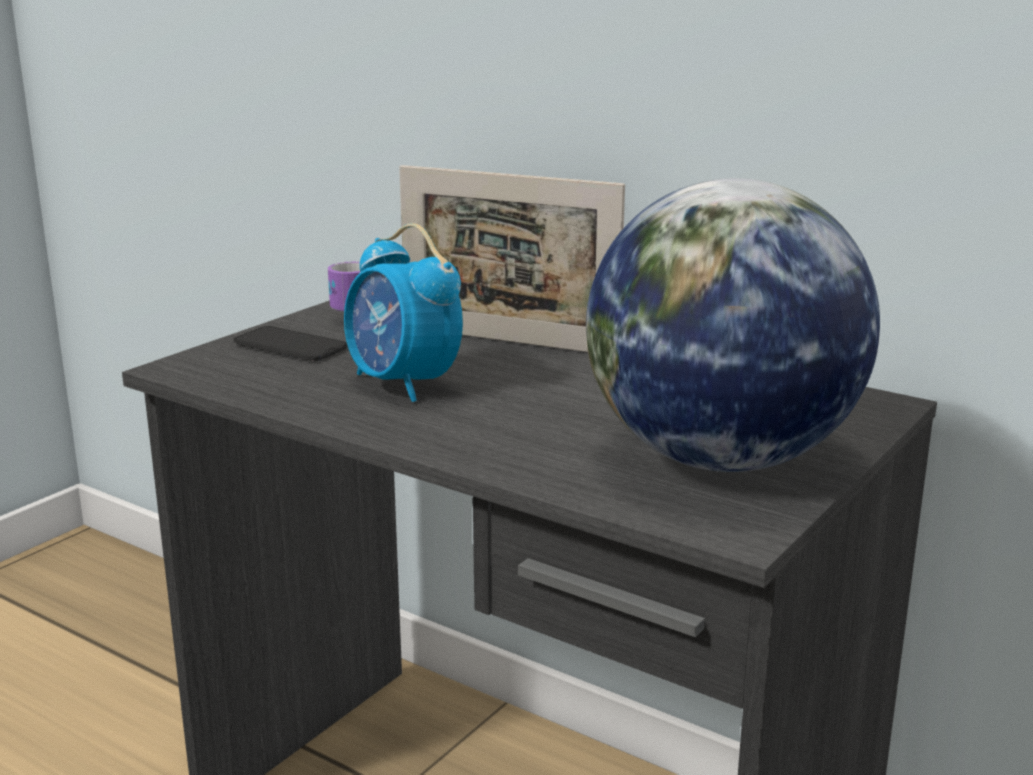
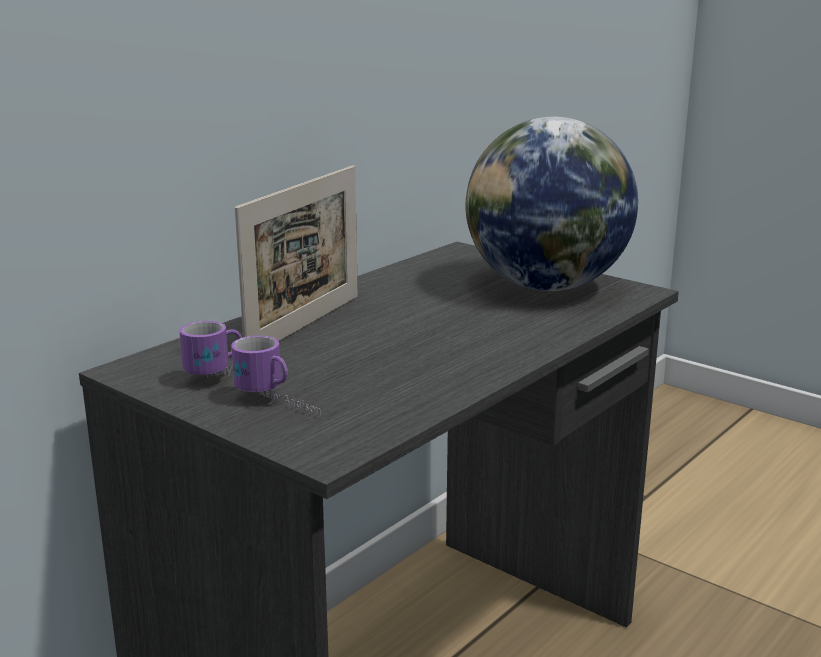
camera: 85 degrees left, 0 degrees up
(290, 345) = (279, 404): phone -> mug
(403, 384) = (402, 359): alarm clock -> none

